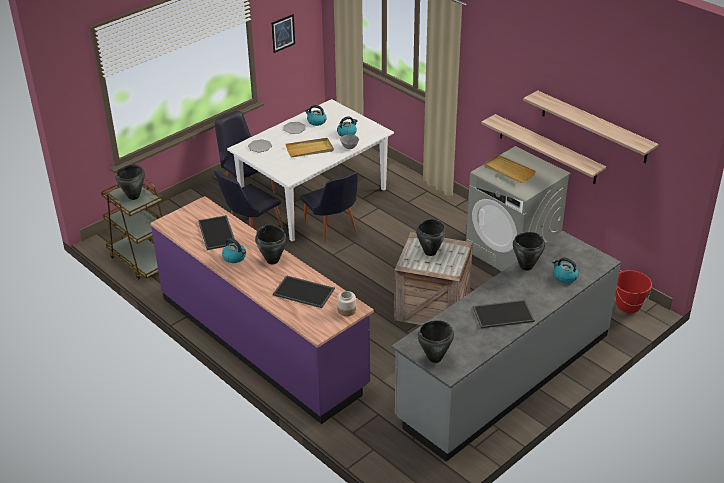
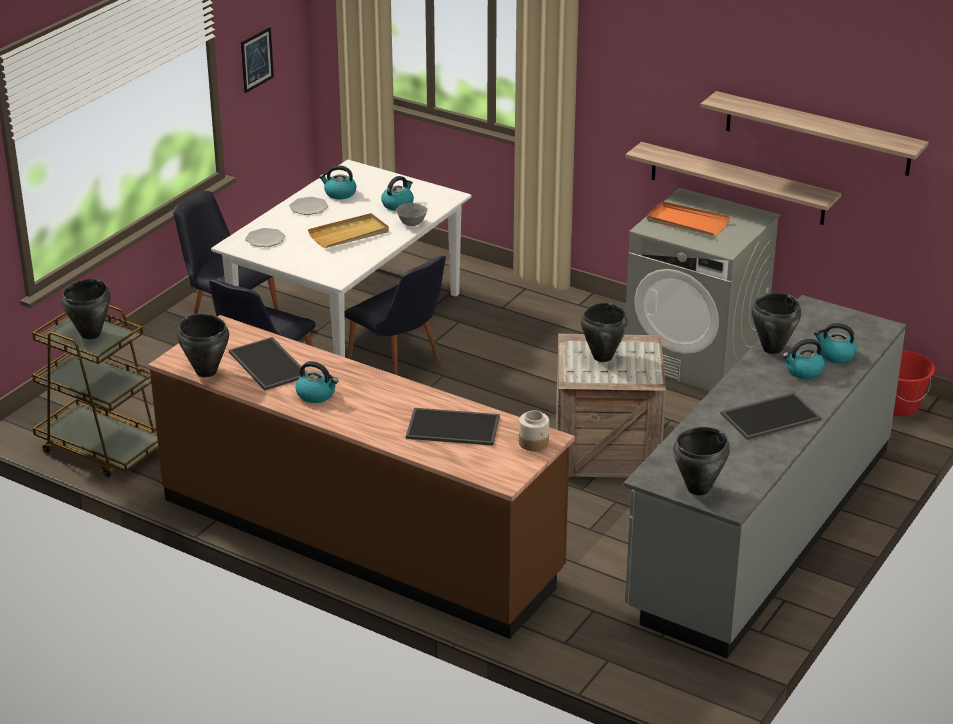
camera: 15 degrees left, 5 degrees down
(262, 341) = (360, 537): purple counter -> brown counter
(272, 260) = (380, 390): black cooking pot -> black cooking pot (206, 371)
(508, 171) = (687, 222): beige tray -> orange tray
(538, 285) = (803, 371): none -> kettle

